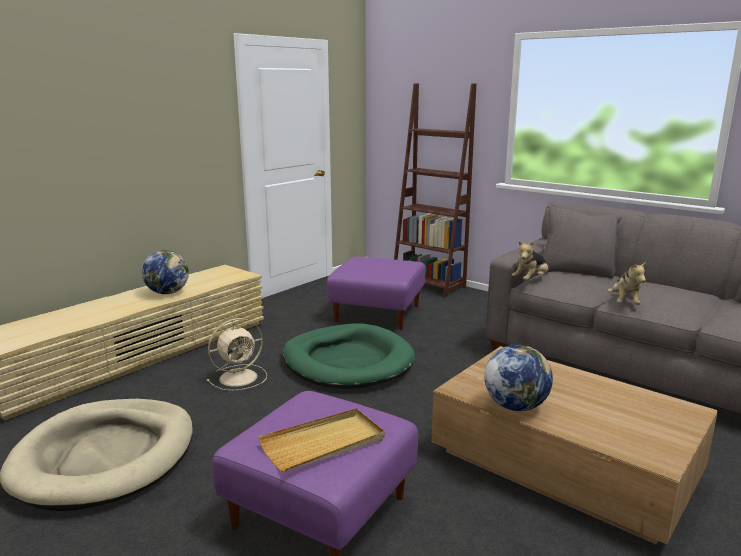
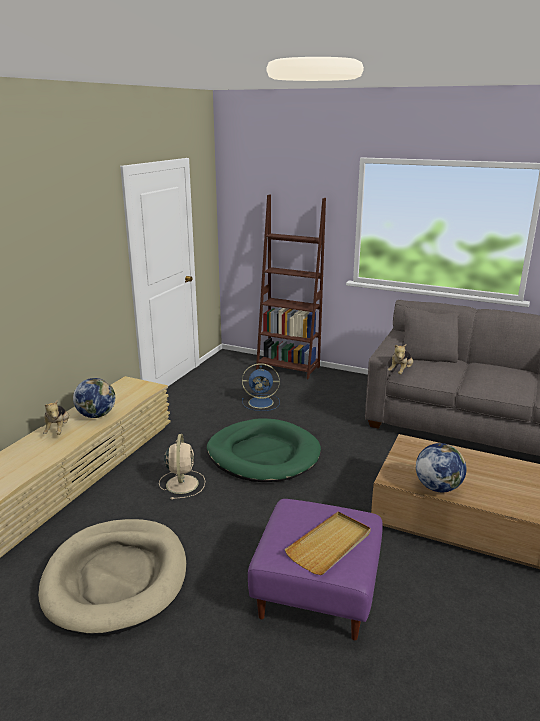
camera: 15 degrees left, 5 degrees up
(240, 377) = (182, 483): beige fan -> beige fan turned 45 degrees counterclockwise
(378, 313) = (262, 402): purple ottoman -> blue fan
(624, 303) = (475, 386): plush toy -> plush toy (58, 430)

